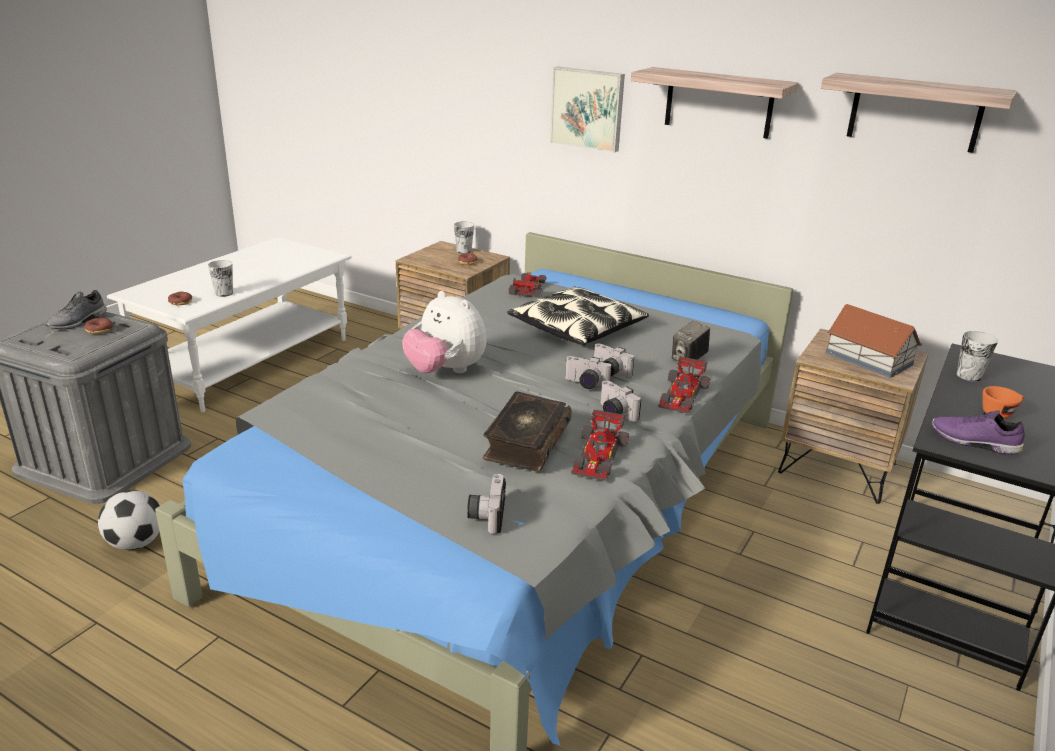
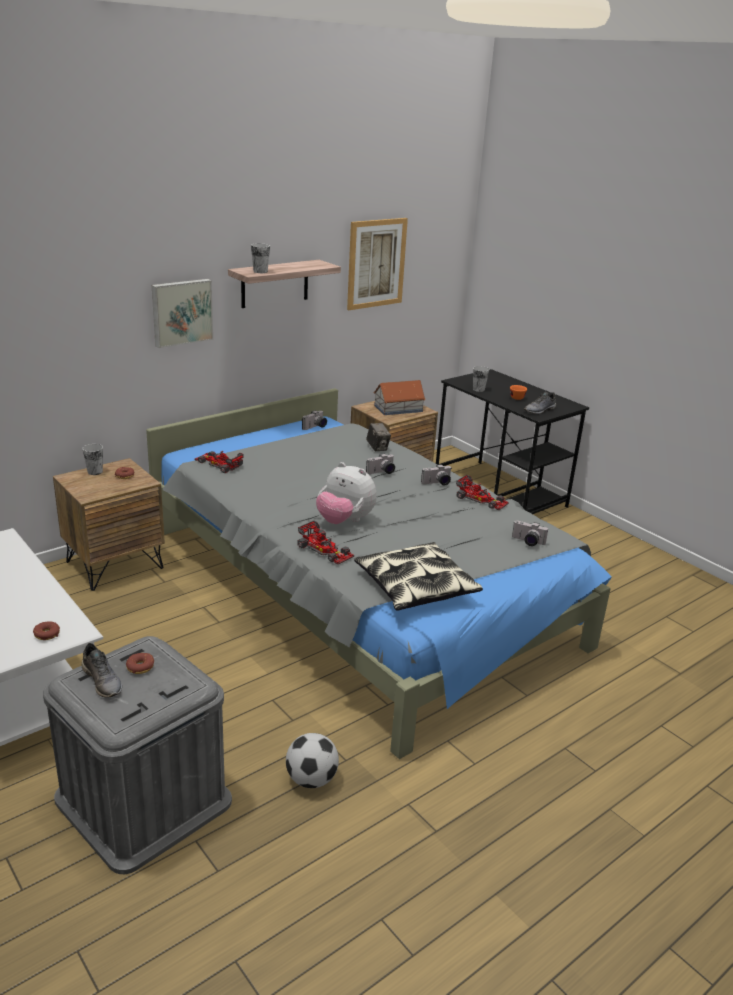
camera: 70 degrees left, 0 degrees up
(224, 293) = (48, 607): cup -> cup (260, 271)
(445, 371) = (344, 521): plush toy -> plush toy turned 60 degrees clockwise
(525, 442) = (459, 514): book -> none
(577, 328) = (307, 466): pillow -> pillow (415, 587)
(585, 384) = (395, 482): camera -> camera (315, 427)
(682, 394) = (422, 461): toy car -> toy car (325, 549)
(915, 112) = (376, 263): shelf -> picture
(973, 442) = (540, 410): purple shoe -> grey shoe

